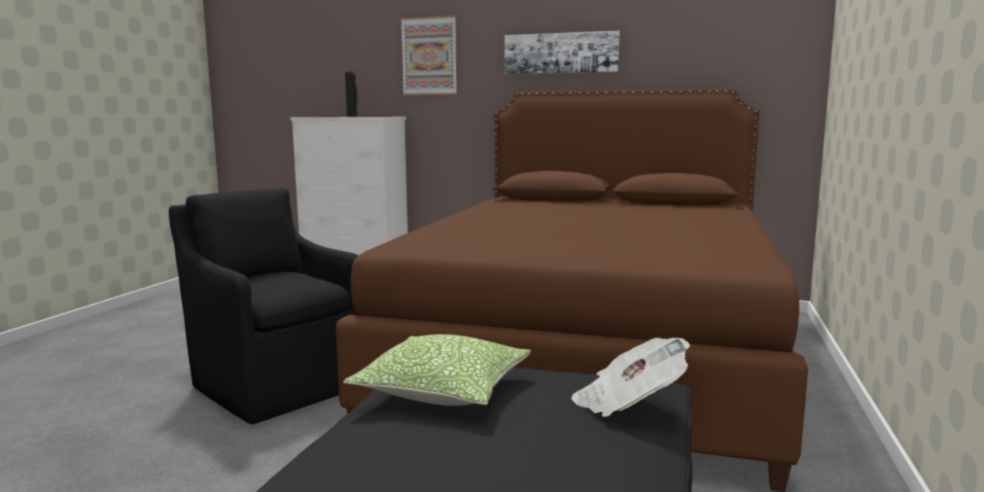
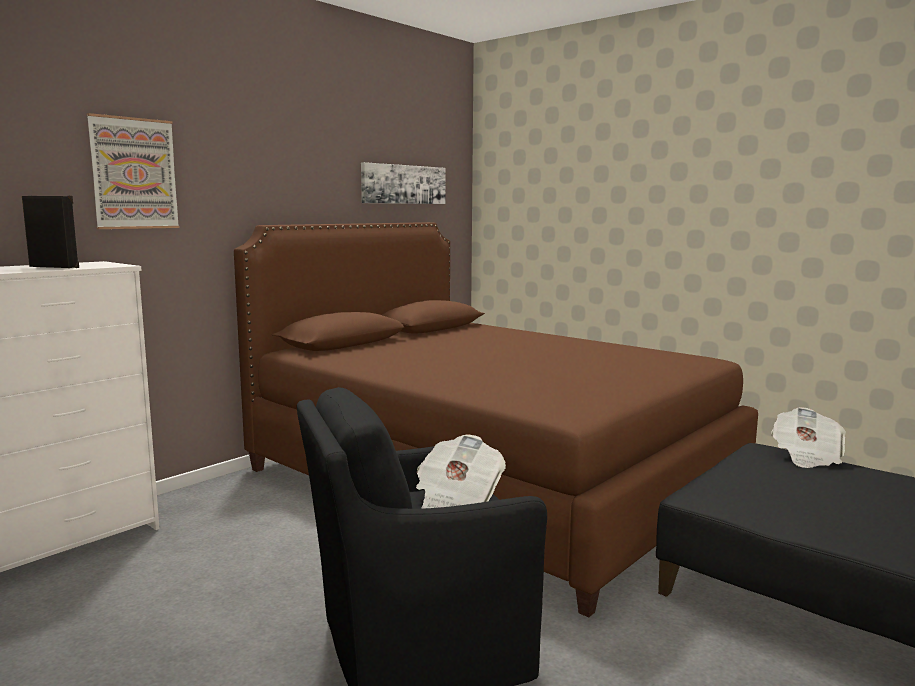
camera: 65 degrees left, 0 degrees up
(283, 280) = (456, 500): none -> newspaper
(443, 390) = (775, 497): pillow -> none
(561, 53) = (293, 181): picture -> picture (403, 184)

